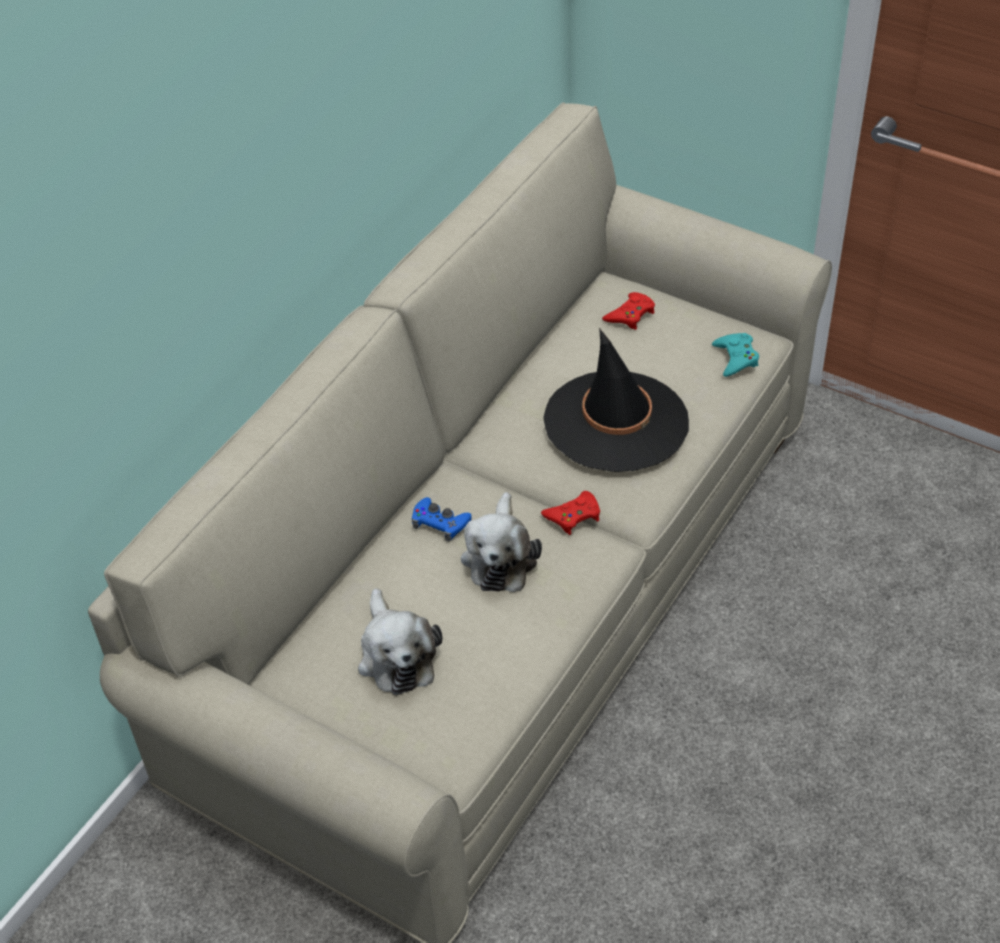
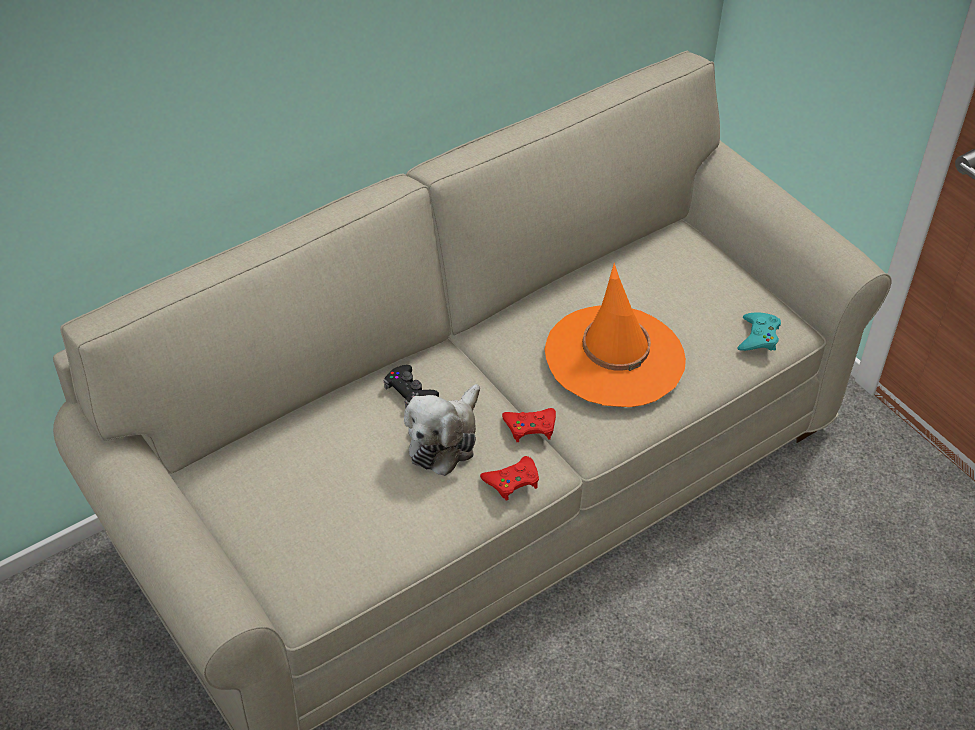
camera: 20 degrees right, 0 degrees up
(396, 655) = (308, 491): plush toy -> none
(440, 523) = (410, 391): blue game controller -> black game controller
(616, 422) = (614, 356): black hat -> orange hat
(630, 315) = (682, 266): red game controller -> red game controller (512, 481)

